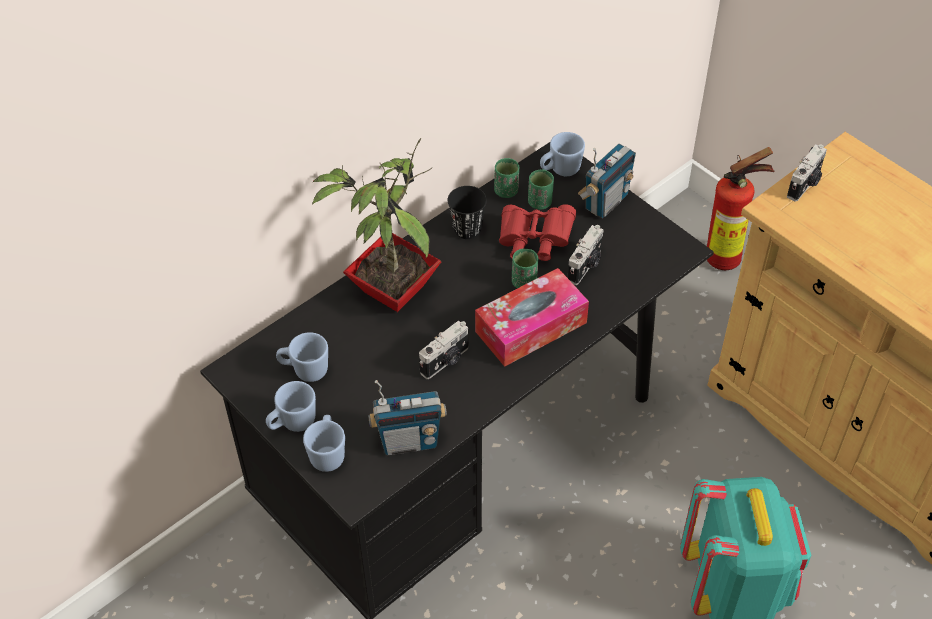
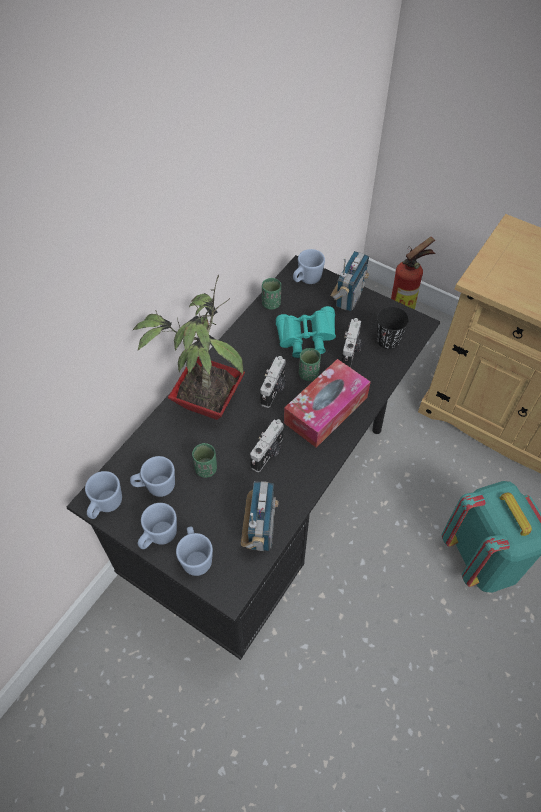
camera: 15 degrees left, 5 degrees up
(243, 379) = (105, 506): none -> blue mug
(409, 441) = (260, 530): radio -> radio turned 60 degrees counterclockwise
(467, 229) = (251, 340): black cup -> black cup (388, 341)
(534, 242) = (305, 340): red binoculars -> turquoise binoculars
(540, 202) = (299, 308): green cup -> green cup (206, 469)
(805, 184) = (494, 258): camera -> camera (274, 390)

